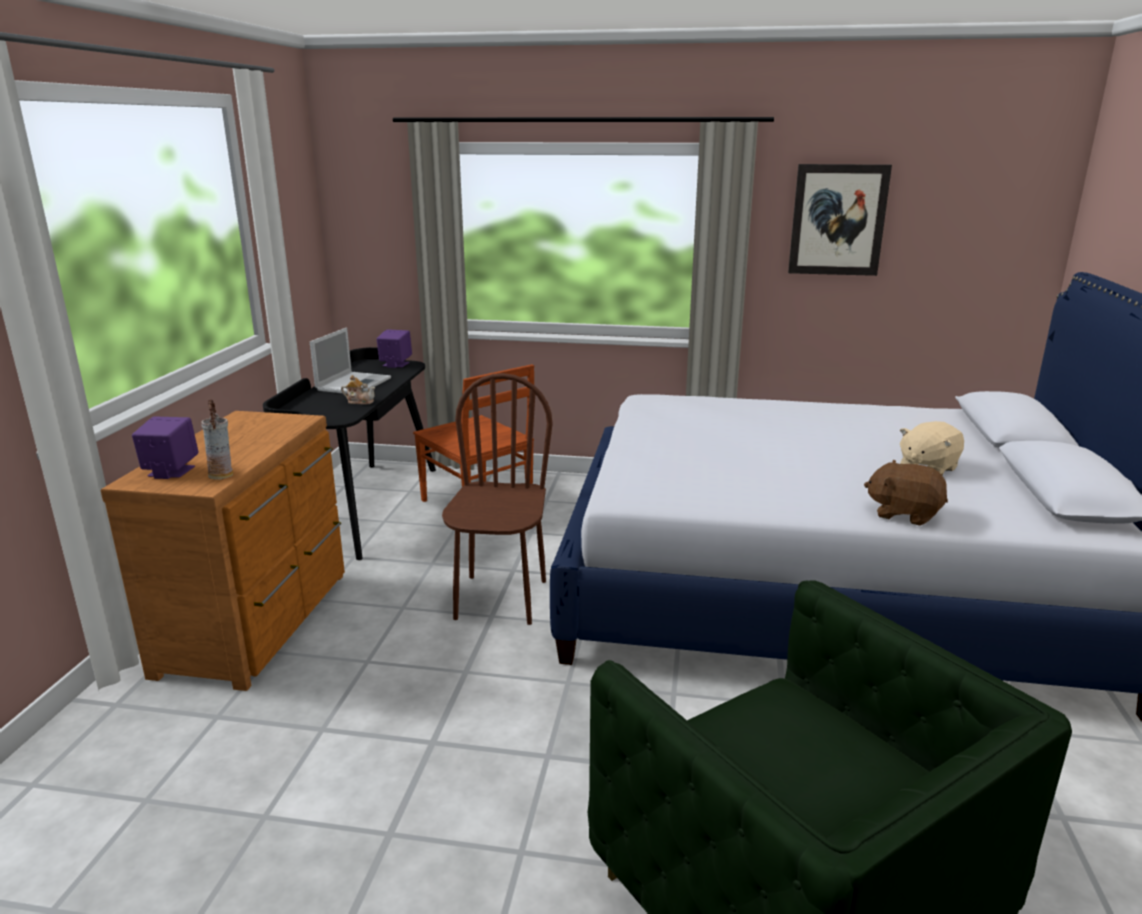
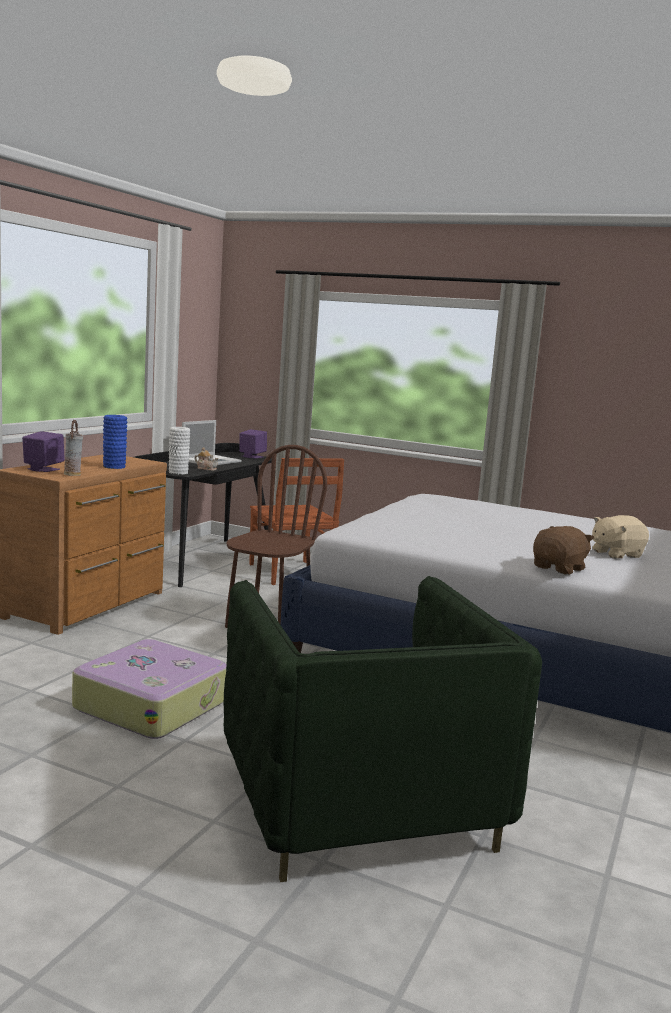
camera: 15 degrees right, 10 degrees down
(265, 442) = (114, 467): none -> blue vase
(331, 418) = (178, 473): none -> white vase
(441, 794) = (151, 705): none -> suitcase
(837, 220) = (614, 369): picture -> none
(903, 513) = (559, 568): brown plush toy -> brown plush toy turned 90 degrees clockwise

